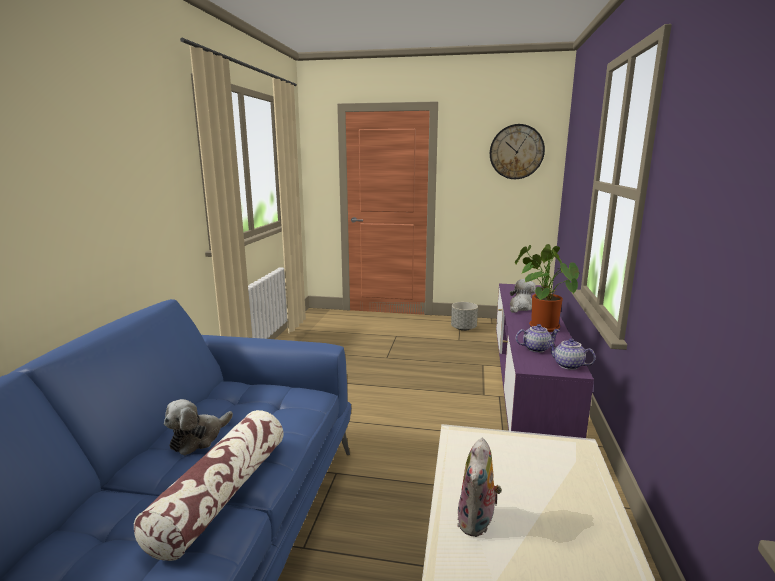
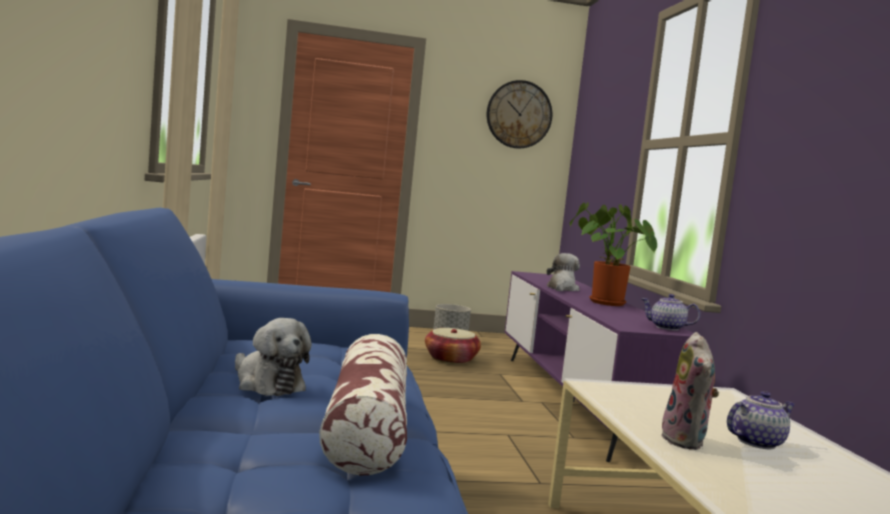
camera: 20 degrees left, 10 degrees down
(198, 438) = (267, 383): plush toy -> plush toy turned 60 degrees counterclockwise
(452, 349) = (451, 359): none -> basket
(536, 348) = (618, 316): teapot -> teapot (756, 442)

